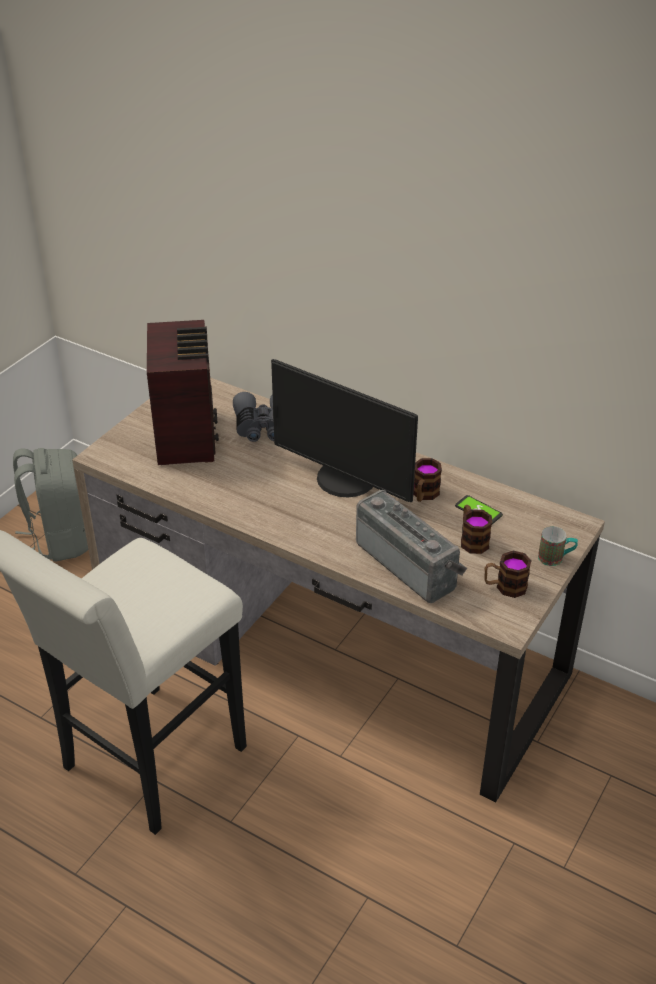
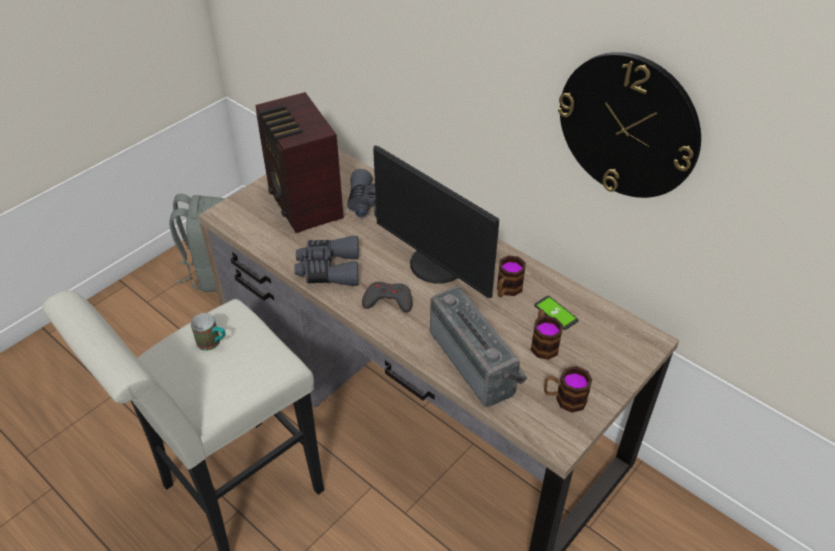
camera: 10 degrees right, 5 degrees up
(187, 436) = (304, 205): radio -> radio turned 150 degrees clockwise
(233, 496) = (328, 269): none -> grey binoculars
(304, 519) = (388, 300): none -> grey game controller
(532, 310) = (628, 126): none -> wall clock
(556, 558) = (622, 375): mug -> mug (213, 343)

